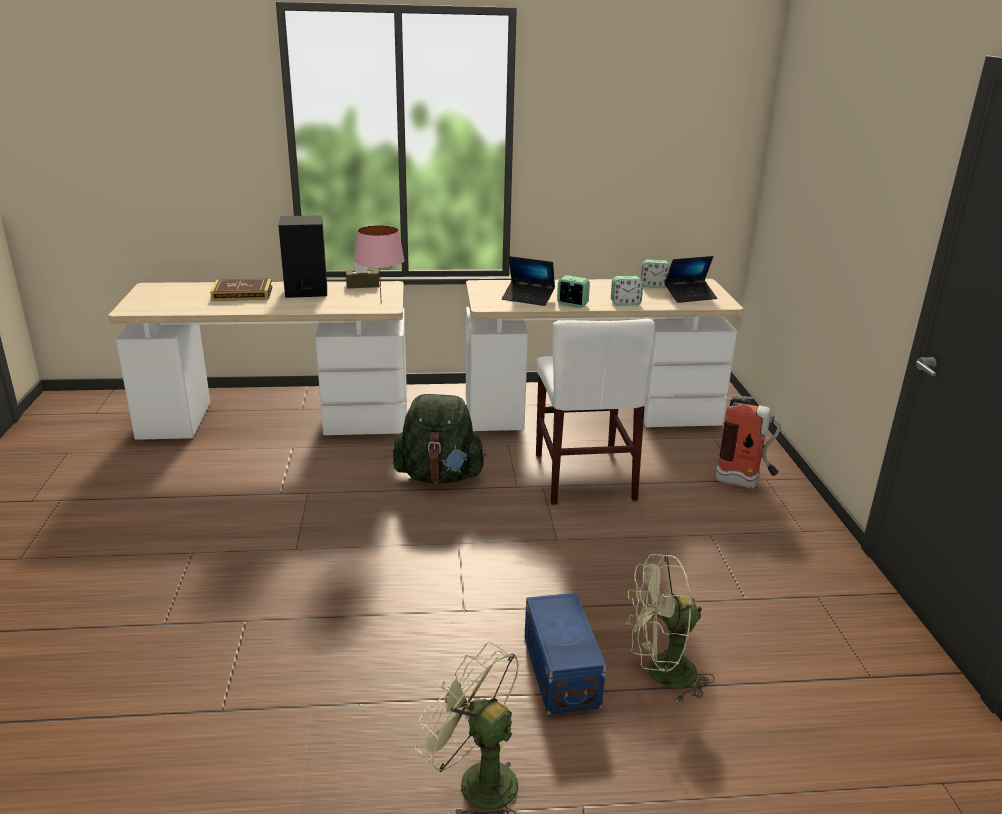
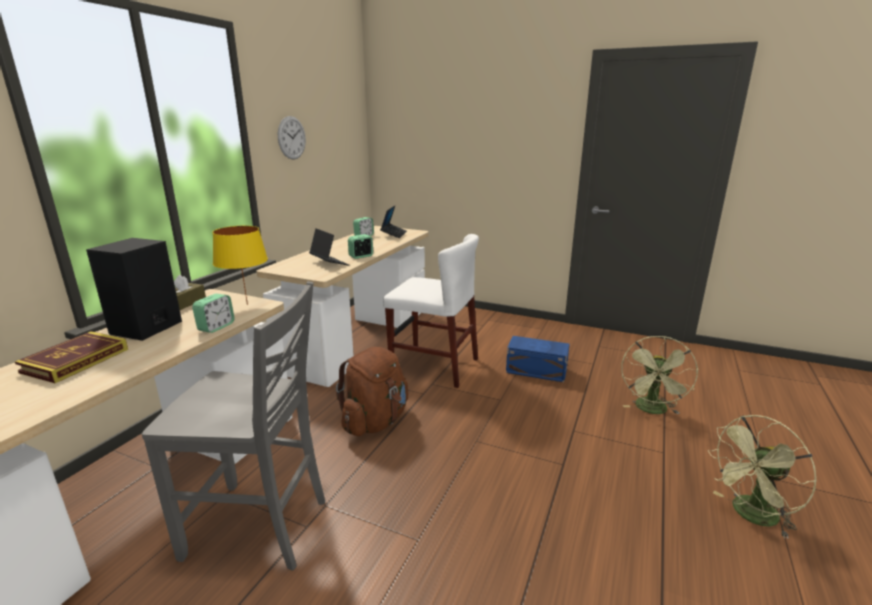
camera: 60 degrees left, 5 degrees down
(267, 475) = (260, 528): none -> grey chair
(381, 303) = (246, 304): pink table lamp -> yellow table lamp
(439, 476) = (375, 421): green backpack -> brown backpack
(528, 298) = (329, 263): laptop -> laptop turned 90 degrees counterclockwise
(560, 672) = (643, 445): blue storage box -> blue storage box (537, 371)
(588, 138) = (291, 138): none -> wall clock
(625, 303) = (381, 246): alarm clock -> alarm clock (216, 327)
(744, 483) = (487, 326): fire extinguisher -> none

